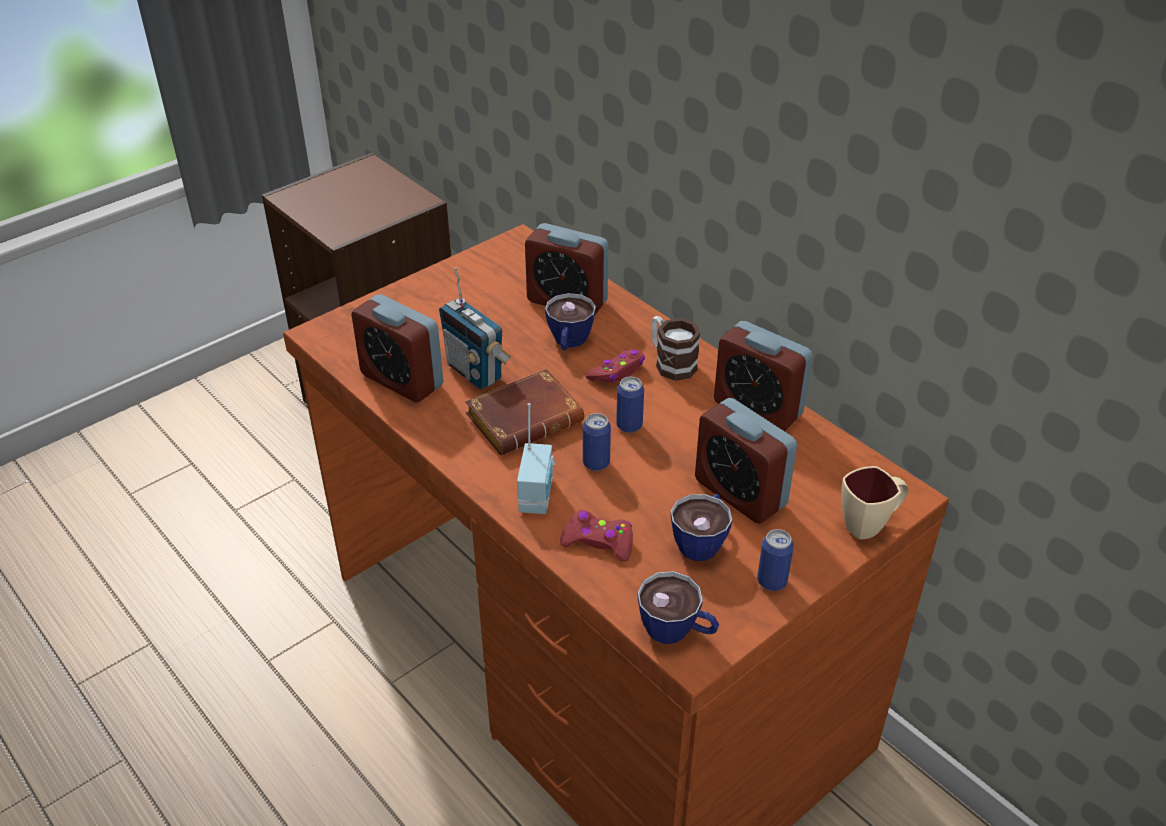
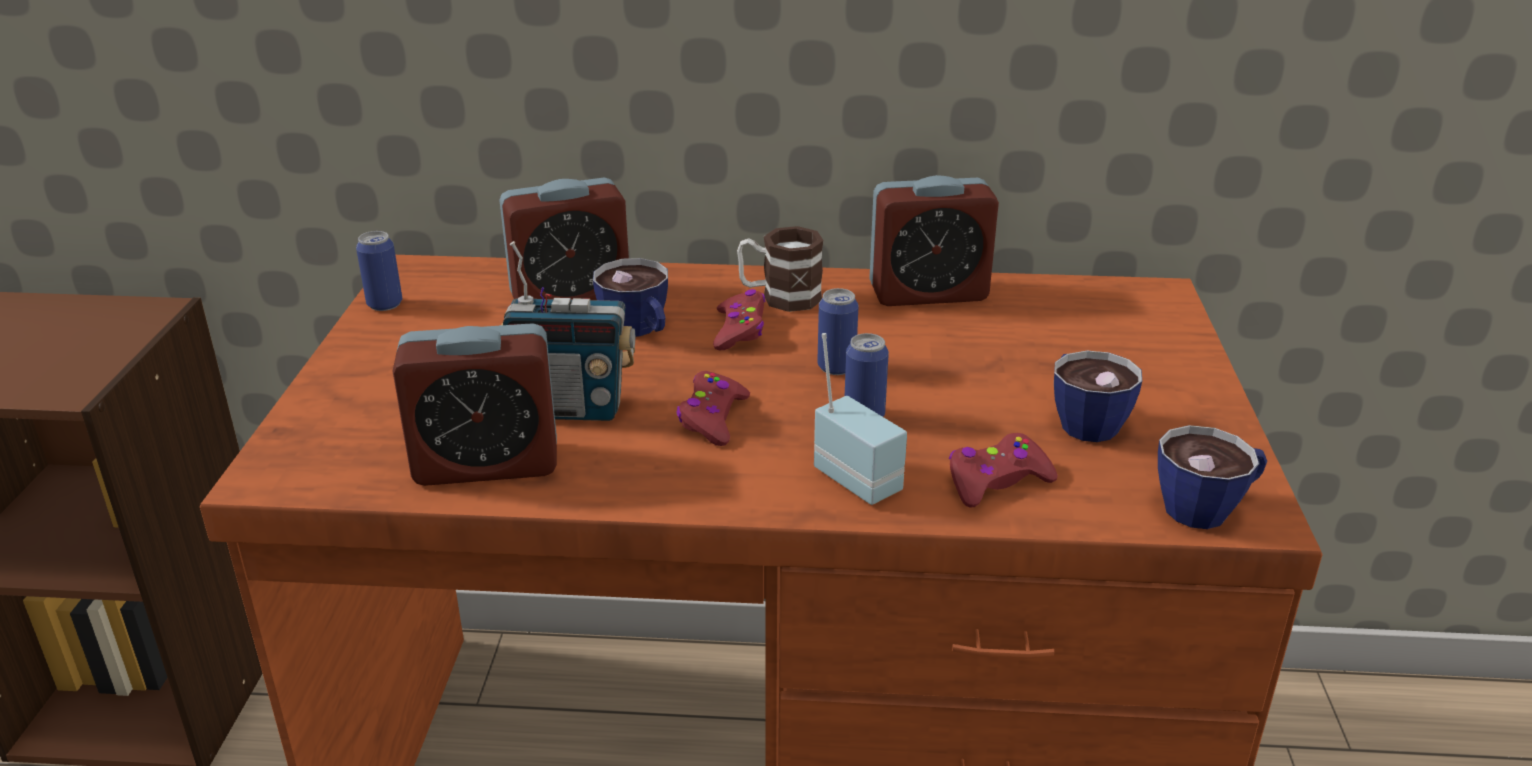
camera: 45 degrees left, 10 degrees down
(525, 417) = (712, 418): brown book -> red game controller
(740, 493) = (1039, 364): alarm clock -> none
(772, 581) = (1196, 415): can -> can (385, 304)
(870, 525) = (1179, 327): beige mug -> none

